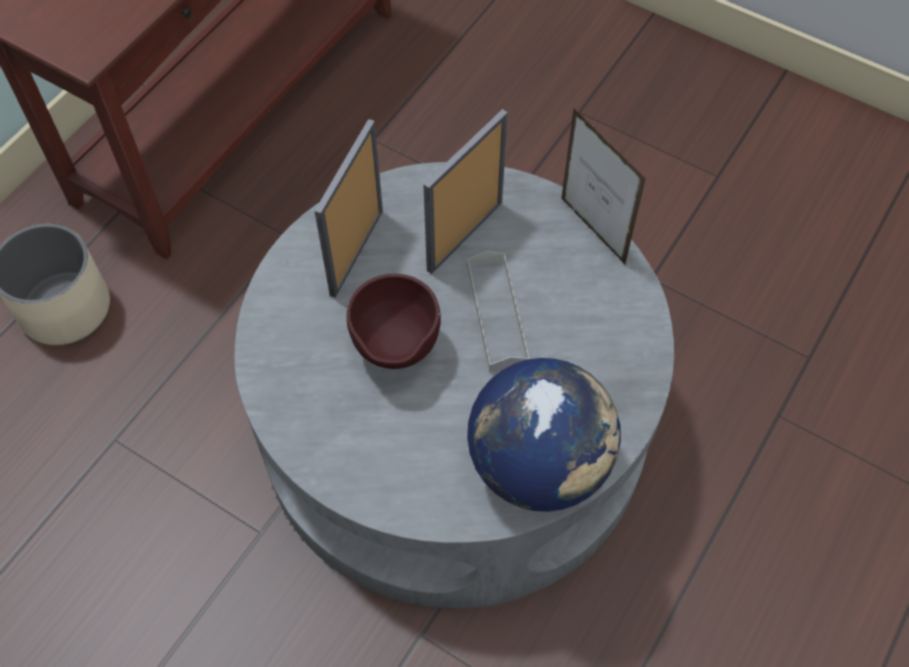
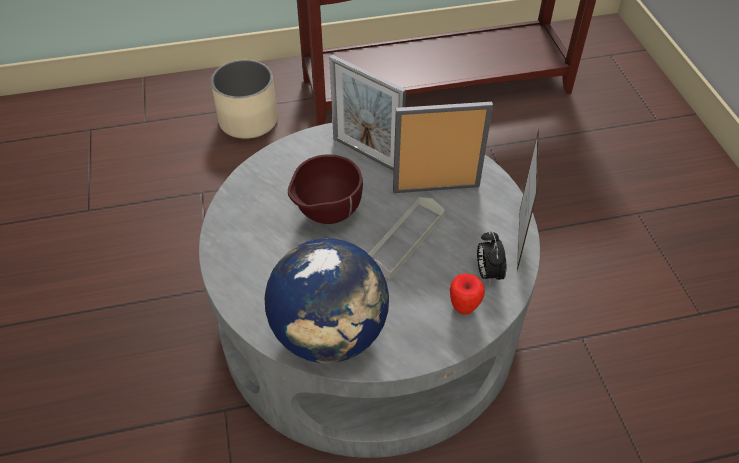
camera: 45 degrees right, 10 degrees down
(356, 252) = (367, 155): picture frame -> picture frame turned 120 degrees counterclockwise
(603, 286) = (488, 273): none -> alarm clock
(619, 337) = (464, 307): none -> apple

